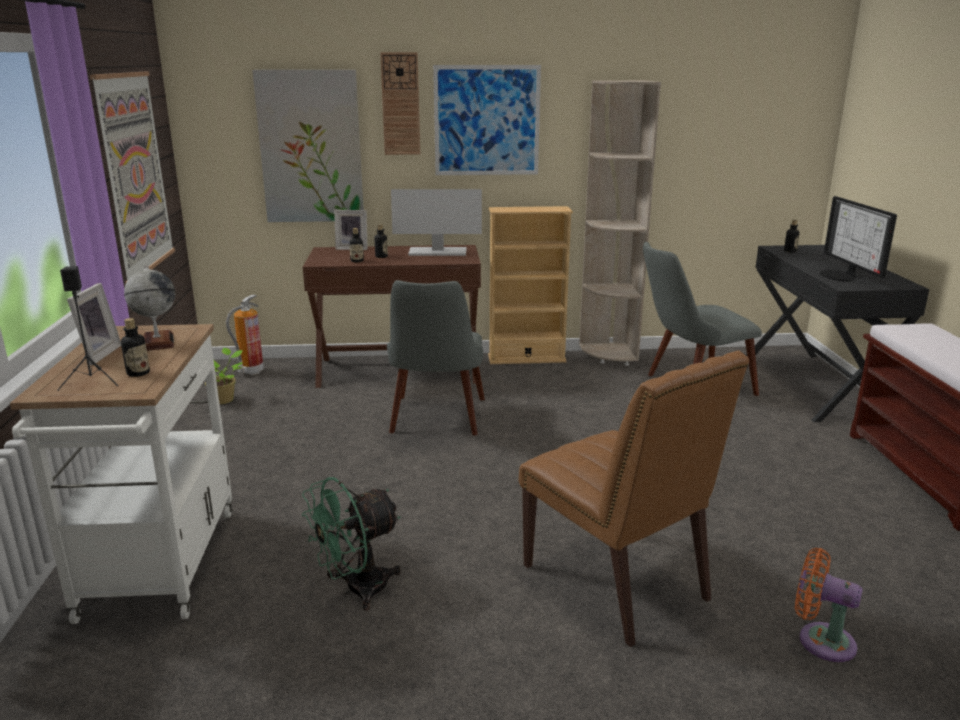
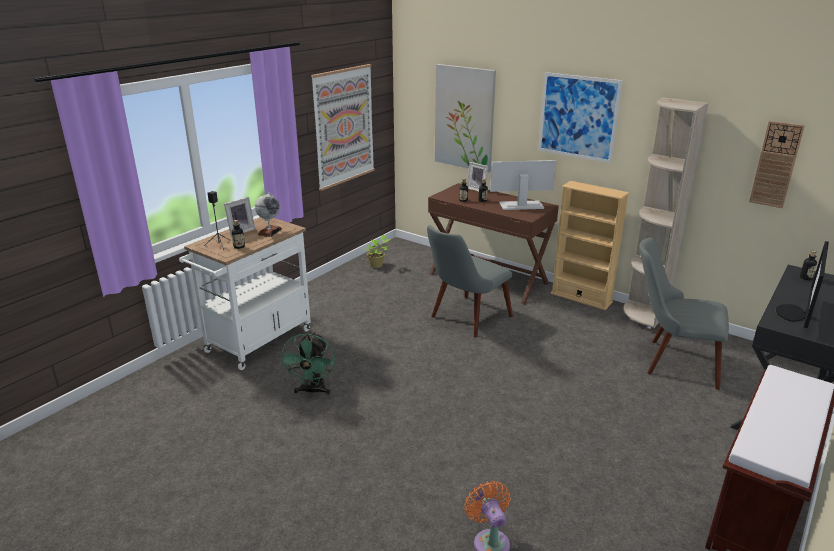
camera: 40 degrees right, 5 degrees up
(251, 372) = (409, 252): fire extinguisher -> none
(356, 590) = (313, 391): green fan -> green fan turned 90 degrees counterclockwise
(400, 104) = (521, 97): wall clock -> wall clock (776, 164)
(437, 252) = (521, 205): monitor -> monitor turned 135 degrees clockwise
(613, 581) = (428, 450): brown chair -> none

